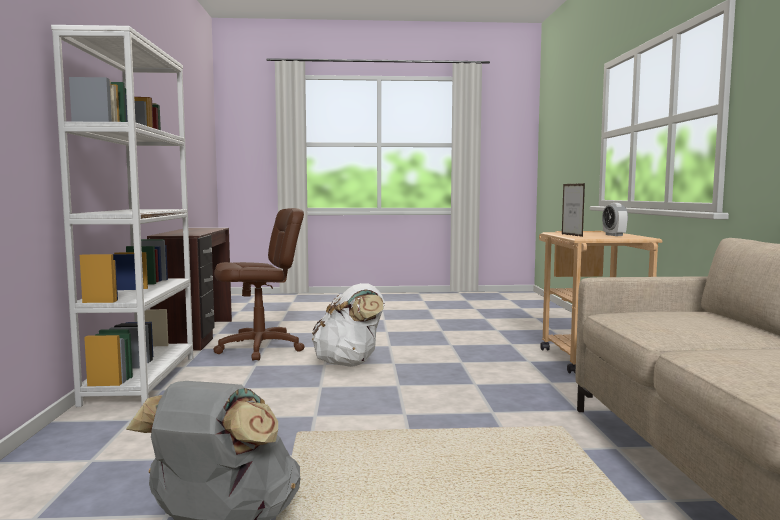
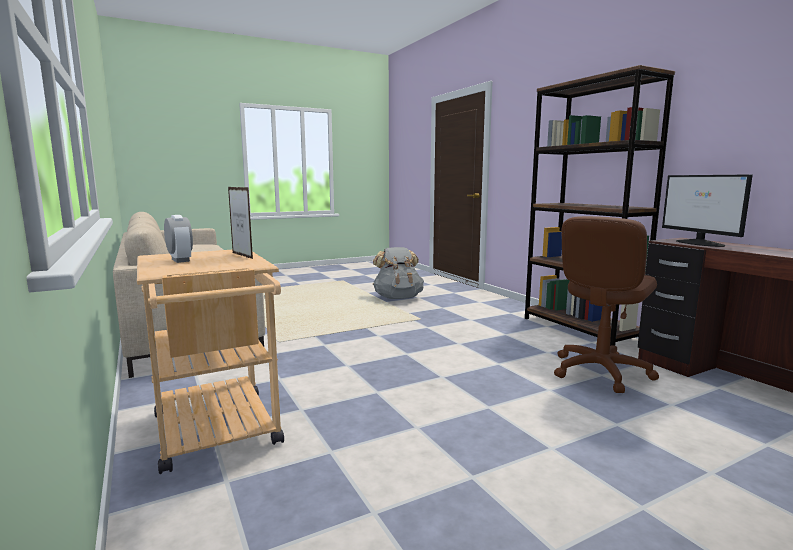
camera: 155 degrees right, 5 degrees up
(142, 379) = (580, 329): white bookcase -> brown bookcase
(189, 233) = (700, 243): none -> monitor
(349, 363) = (480, 369): white backpack -> none

